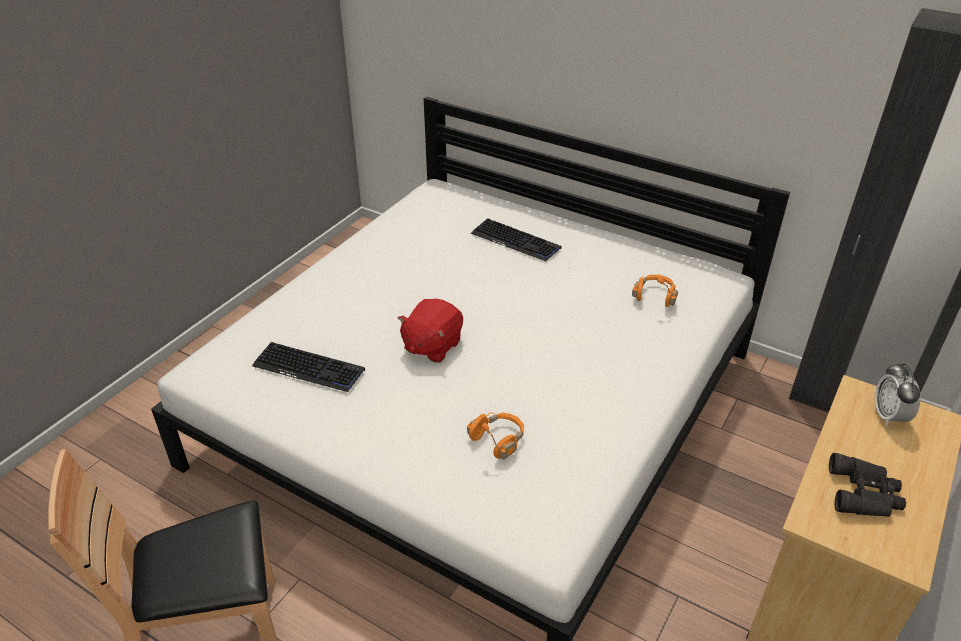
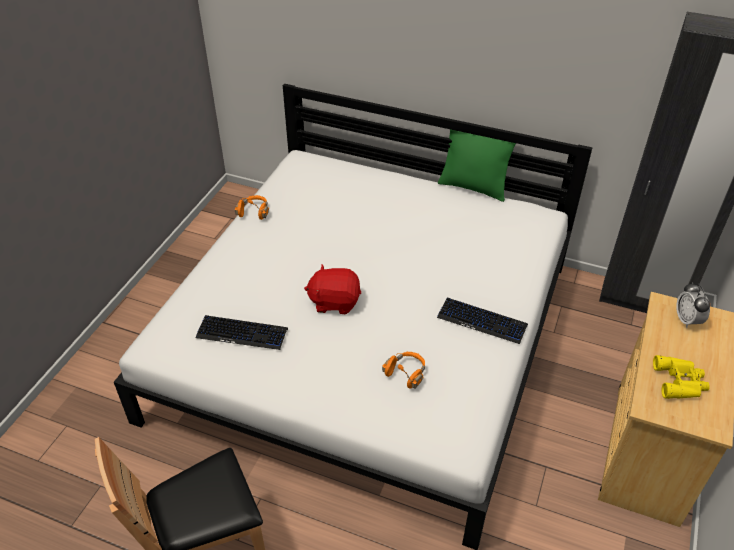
camera: 10 degrees left, 5 degrees up
(432, 346) = (334, 301): red plush toy -> red plush toy turned 75 degrees clockwise
(516, 241) = (377, 201): keyboard -> keyboard (482, 321)
(638, 237) = (473, 187): none -> green pillow
(655, 296) = (497, 238): orange headphones -> orange headphones (254, 212)
(865, 493) = (680, 382): black binoculars -> yellow binoculars

